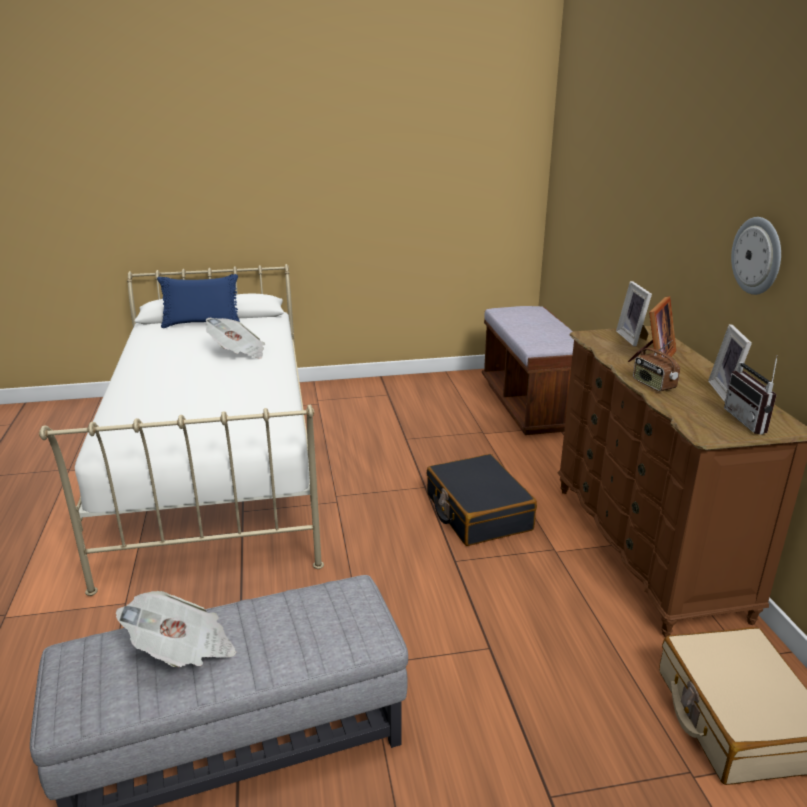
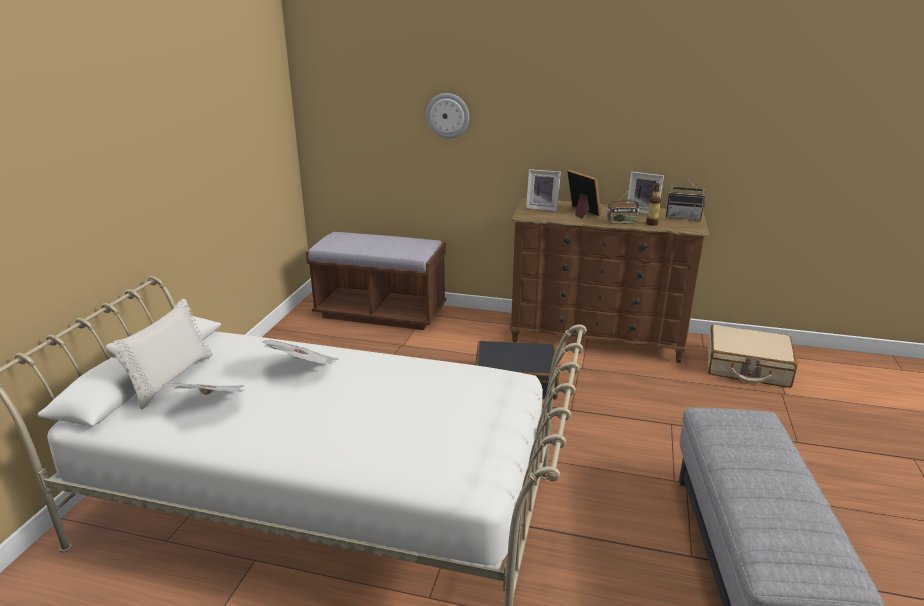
camera: 65 degrees left, 0 degrees up
(183, 651) = (782, 500): newspaper -> newspaper (212, 404)
(202, 324) = (170, 379): blue pillow -> white pillow
(681, 403) = (652, 223): none -> bottle
(757, 256) = (622, 128): wall clock -> wall clock (448, 115)

